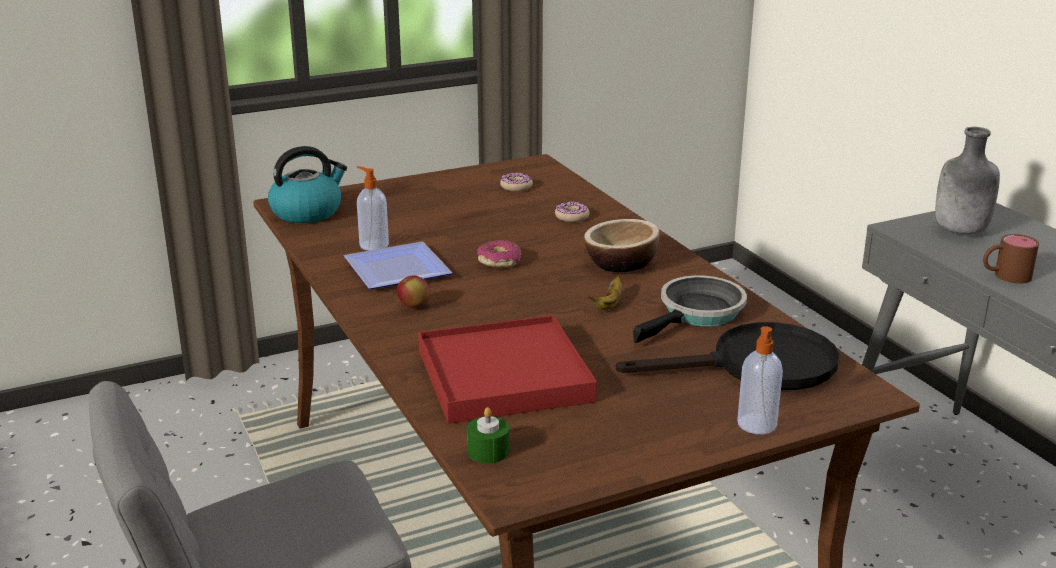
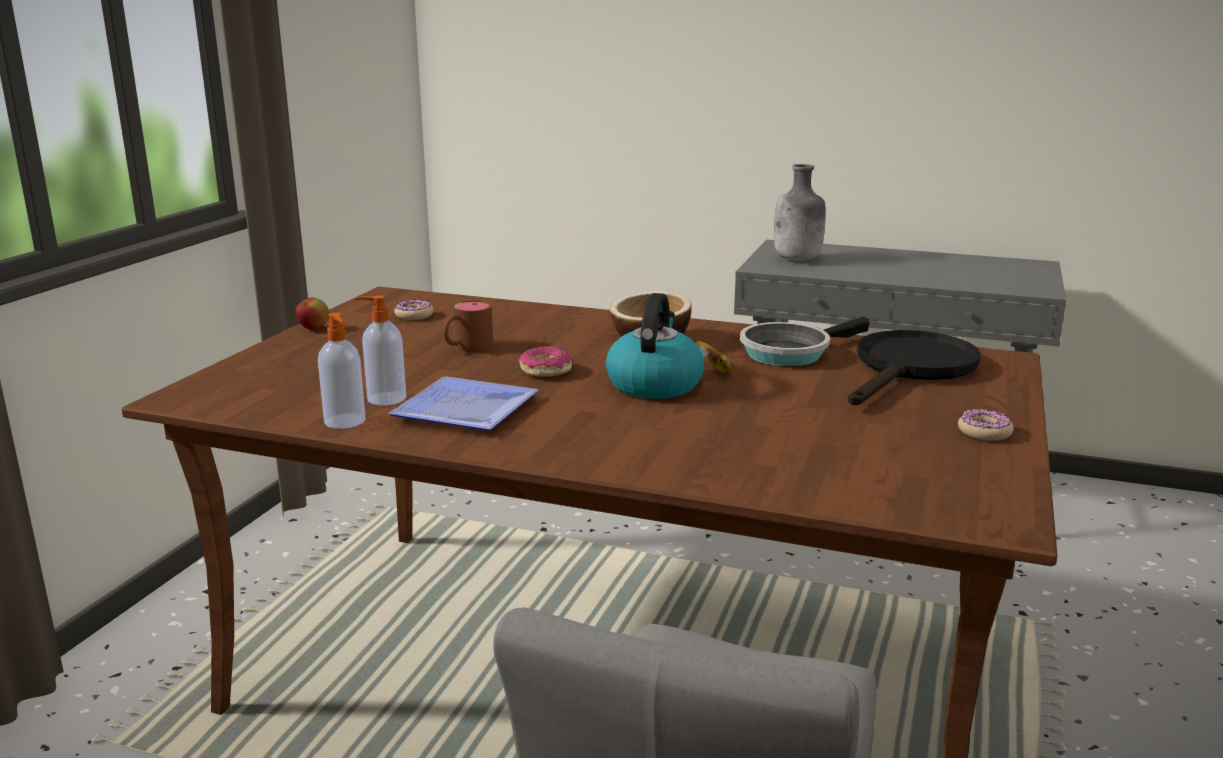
camera: 45 degrees left, 5 degrees down
(307, 212) = (229, 396): kettle -> kettle (654, 384)
(414, 306) = (559, 430): apple -> apple (314, 329)
(488, 451) = (910, 504): green candle -> none
(504, 376) = (775, 447): red tray -> none
(572, 217) = (524, 322): donut -> donut (984, 432)
(698, 314) = (790, 352): frying pan -> frying pan turned 120 degrees counterclockwise
(756, 425) = (1005, 402): soap dispenser -> soap dispenser (345, 422)
(1005, 276) = (883, 275): brown mug -> brown mug (466, 348)

